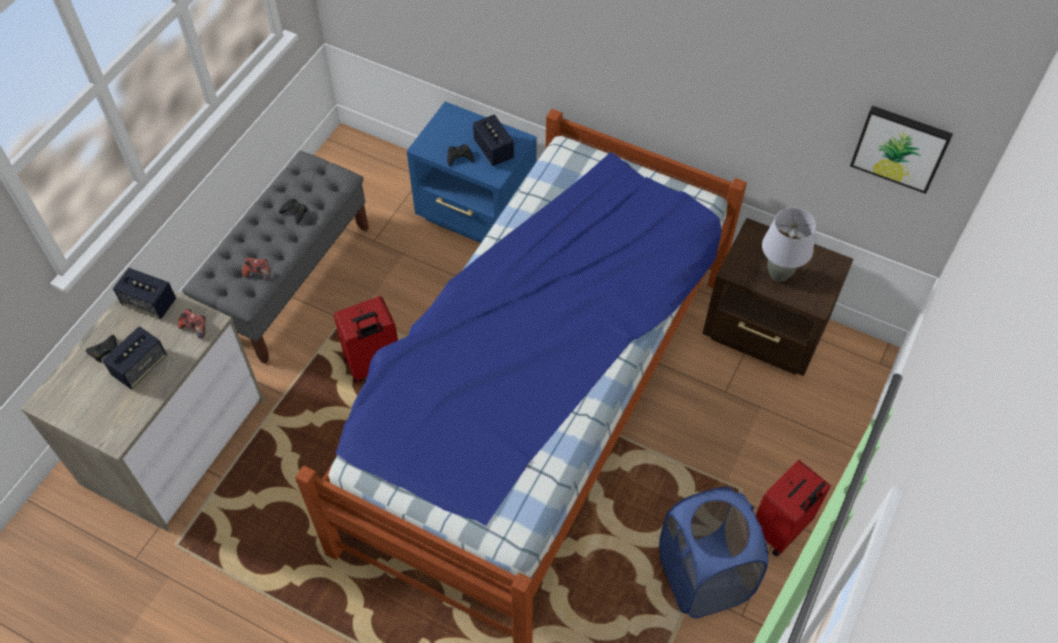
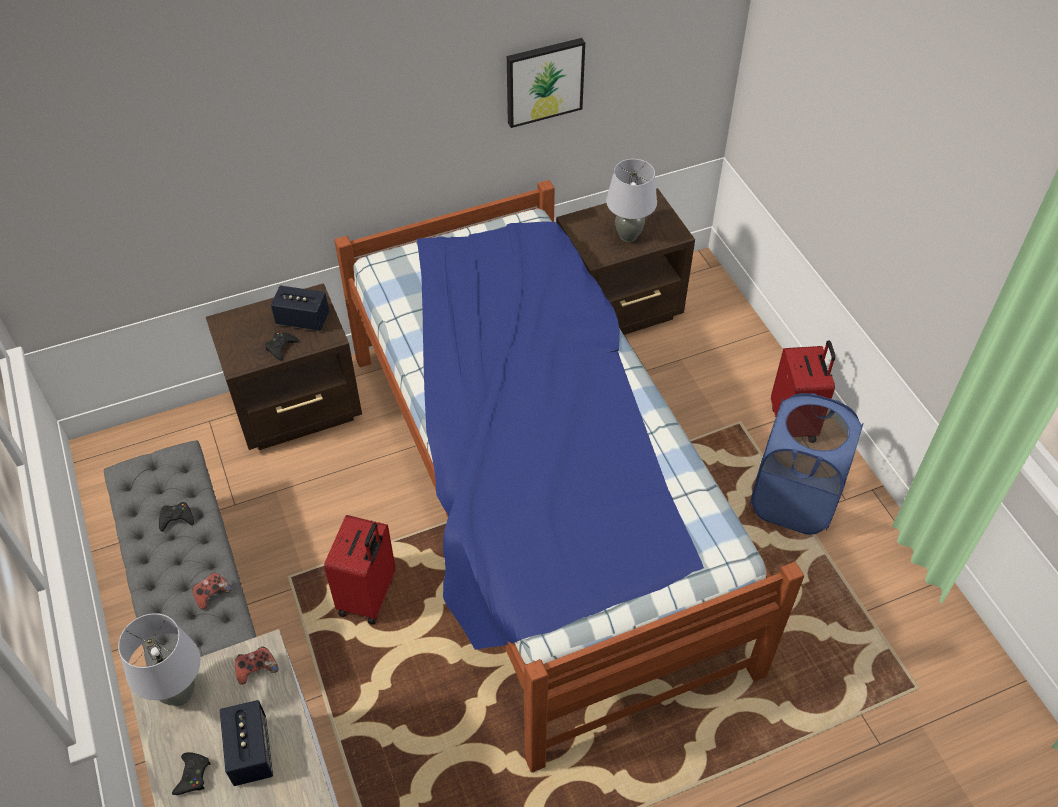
camera: 50 degrees left, 5 degrees down
(149, 303) = (179, 694): speaker -> grey table lamp
(476, 215) = (299, 410): blue nightstand -> brown nightstand
(900, 147) = (671, 51): picture -> picture (544, 81)

